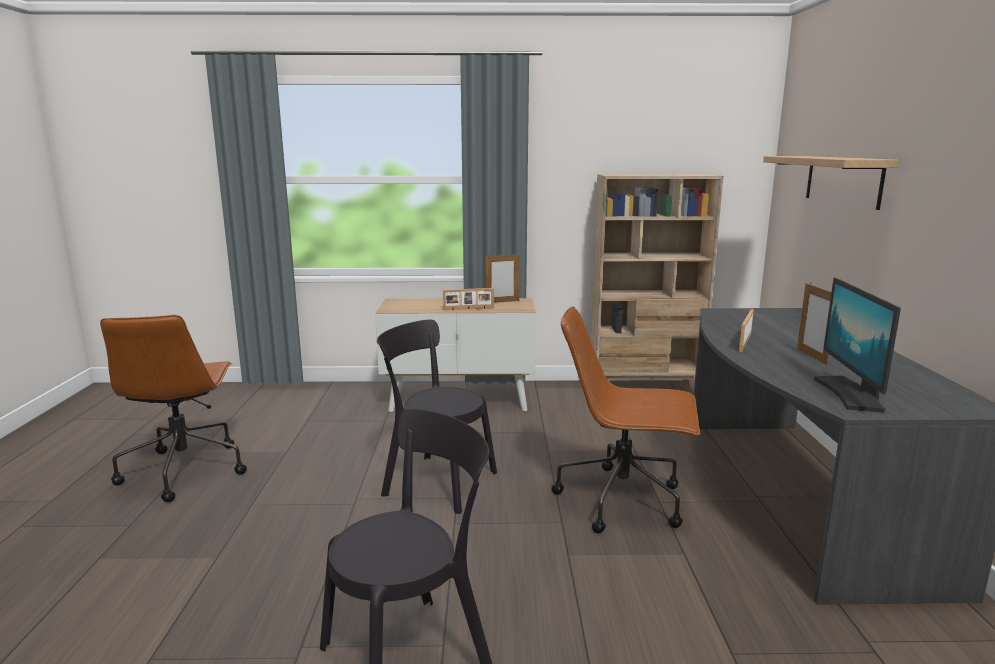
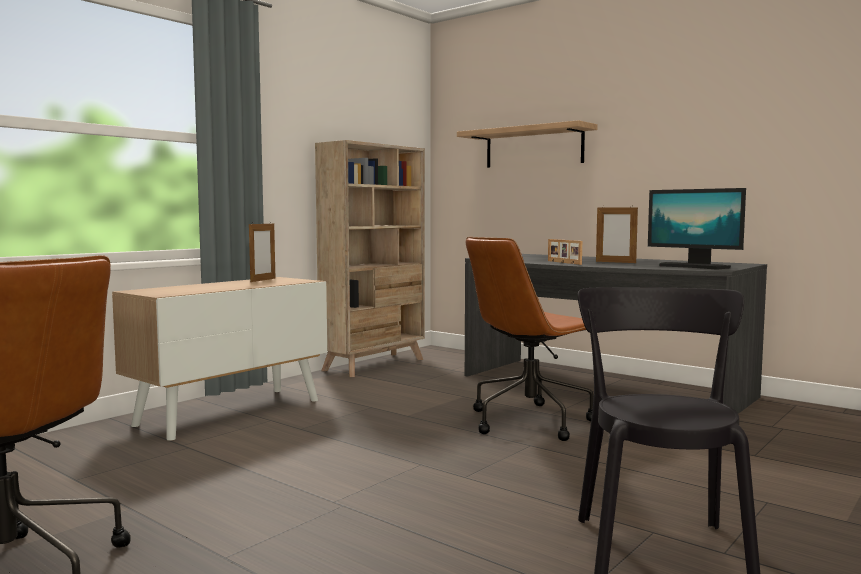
camera: 50 degrees left, 10 degrees down
(435, 482) = (375, 463): black chair -> none
(468, 309) = (252, 285): picture frame -> none

